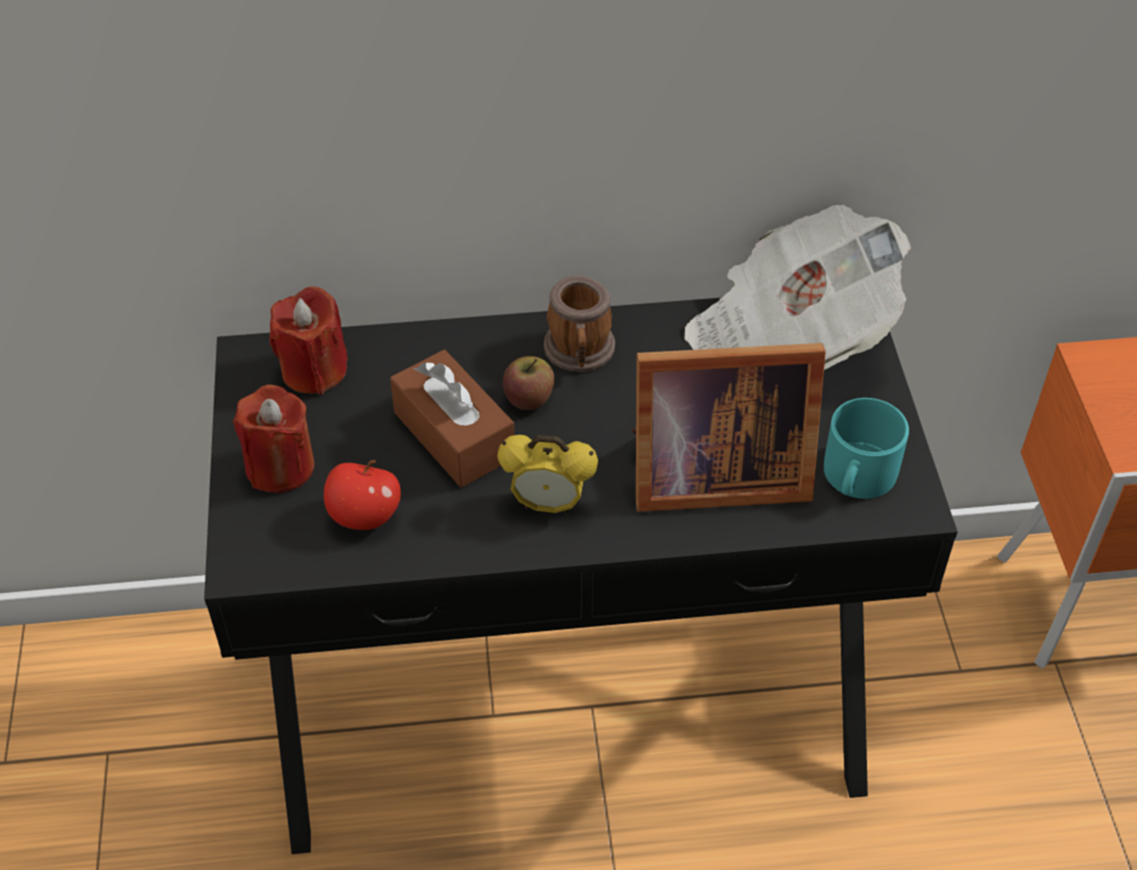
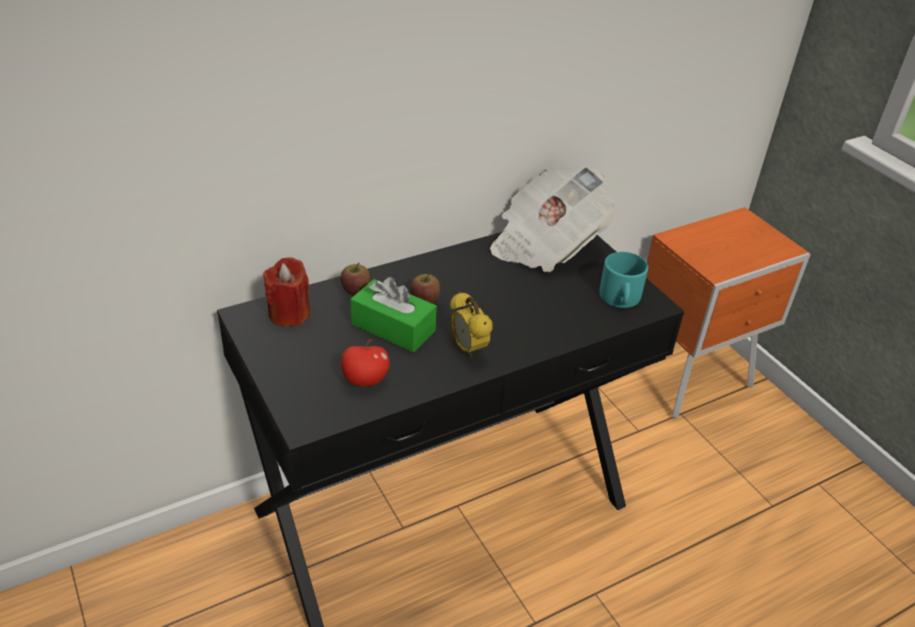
camera: 25 degrees left, 10 degrees down
(280, 467) = (297, 367): red candle -> none
(432, 353) = (355, 290): none -> apple
(454, 435) = (393, 327): brown tissue box -> green tissue box
(548, 505) = (468, 349): alarm clock -> alarm clock turned 75 degrees clockwise
(580, 353) = (440, 273): mug -> none
(711, 474) = (546, 314): picture frame -> none

